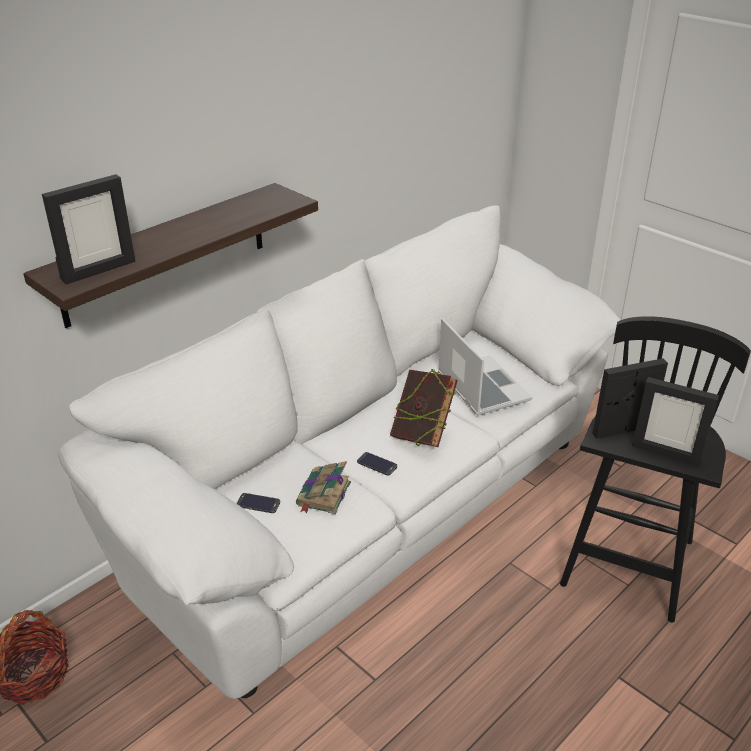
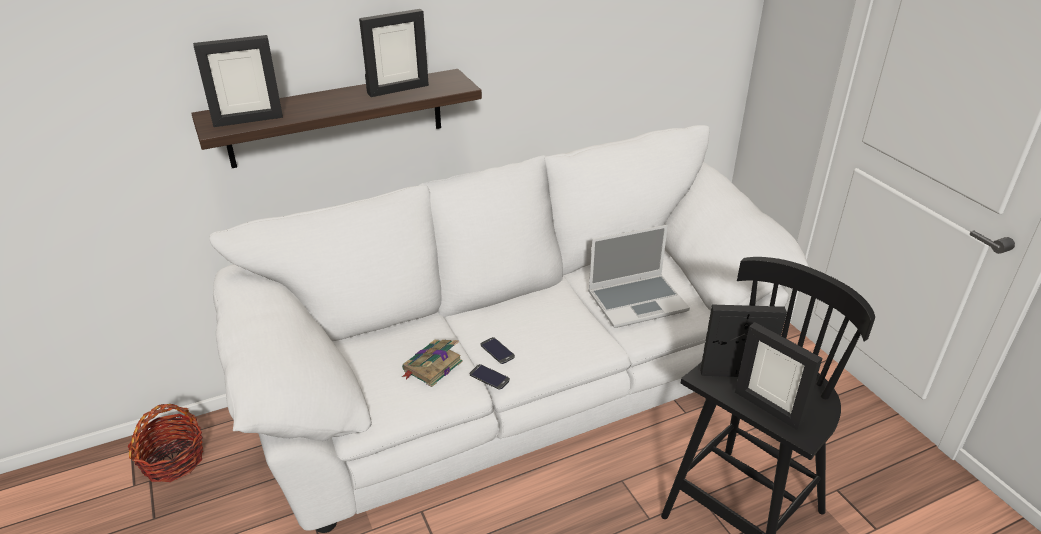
camera: 20 degrees right, 0 degrees up
(233, 213) = (398, 89): none -> picture frame
(258, 503) = (371, 360): phone -> phone (489, 377)
(422, 435) = (555, 333): book -> none
(481, 387) = (638, 301): laptop -> laptop turned 75 degrees clockwise

